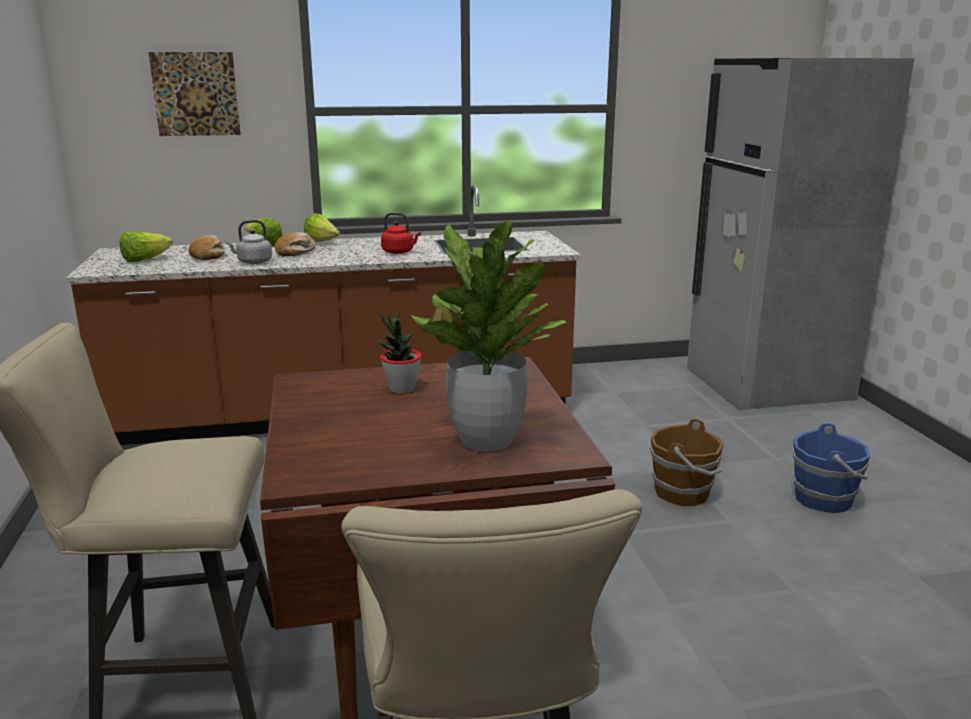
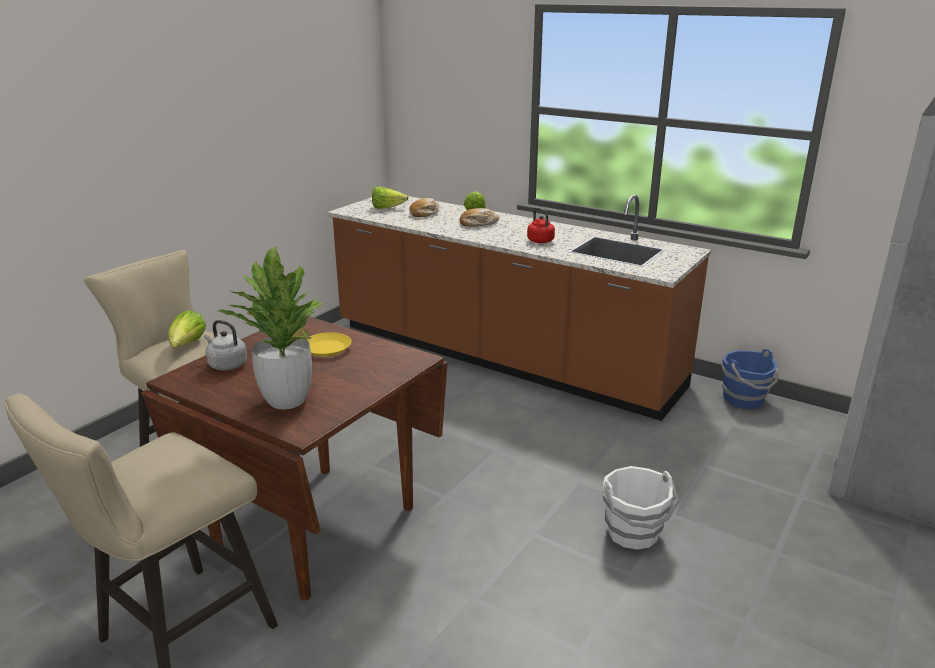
camera: 45 degrees right, 5 degrees up
(195, 94) = (460, 88): picture -> none
(253, 262) = (436, 225): grey kettle -> grey kettle (226, 364)
(322, 243) = (513, 219): lettuce -> lettuce (187, 345)
(401, 389) = (326, 348): potted plant -> yellow plate
(683, 493) = (633, 533): brown bucket -> white bucket
(825, 499) = (753, 610): blue bucket -> blue bucket (744, 400)

